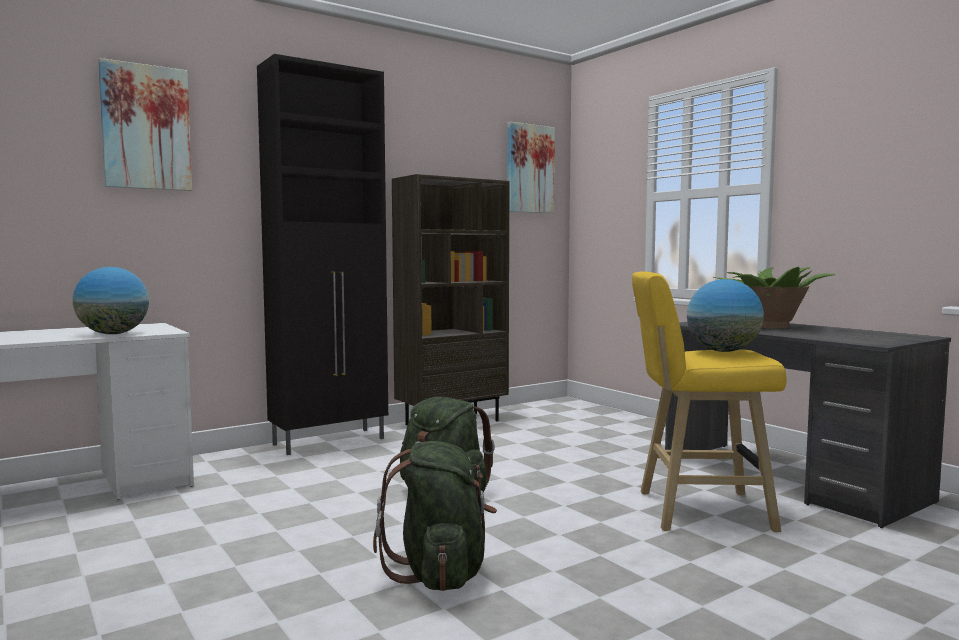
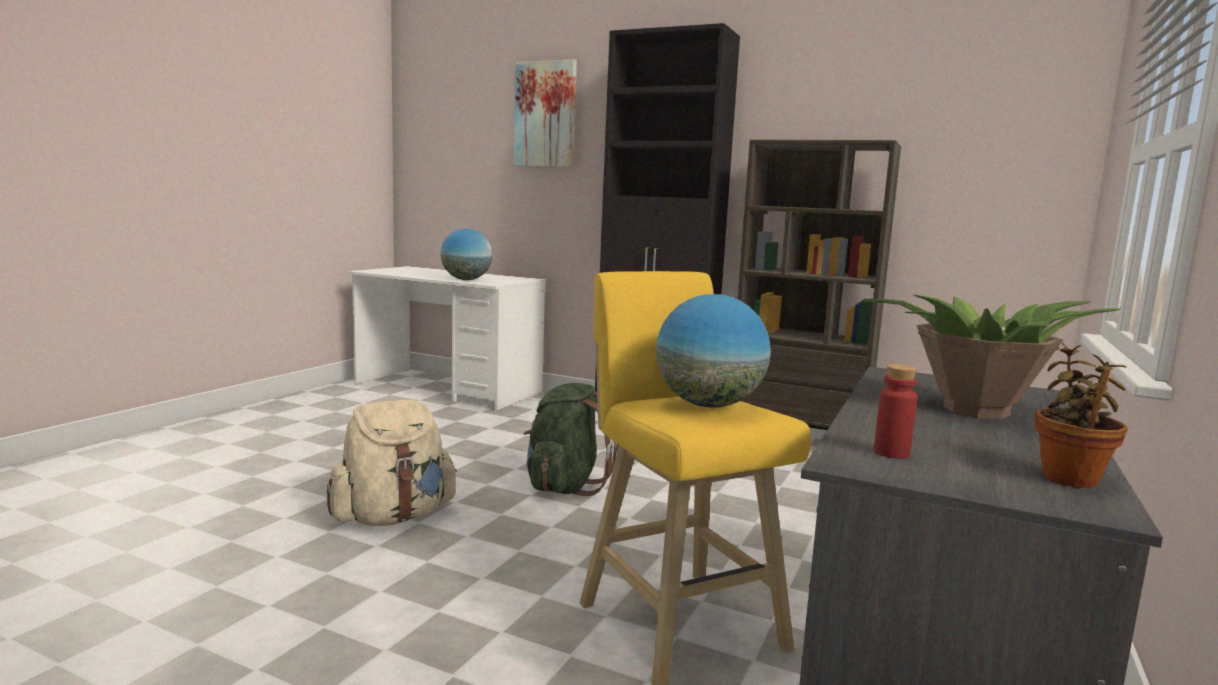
camera: 60 degrees right, 5 degrees up
(439, 573) = (393, 517): green backpack -> beige backpack
(529, 169) = (1009, 117): picture -> none
(856, 339) = (891, 453): none -> red bottle
(884, 333) = (1070, 477): none -> potted plant

